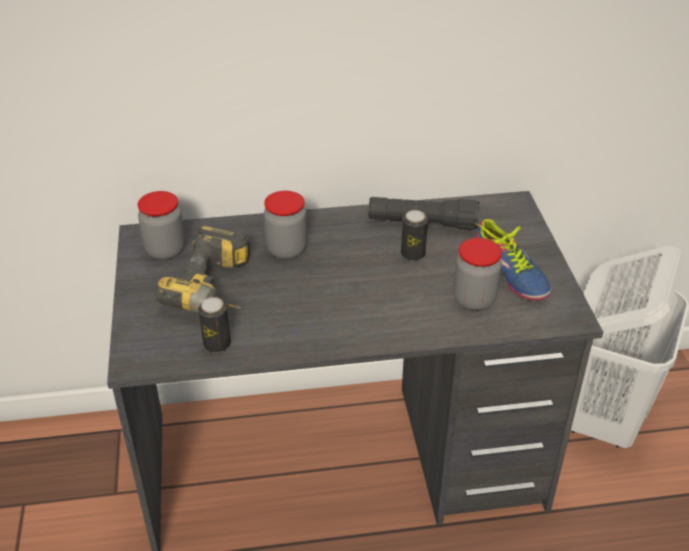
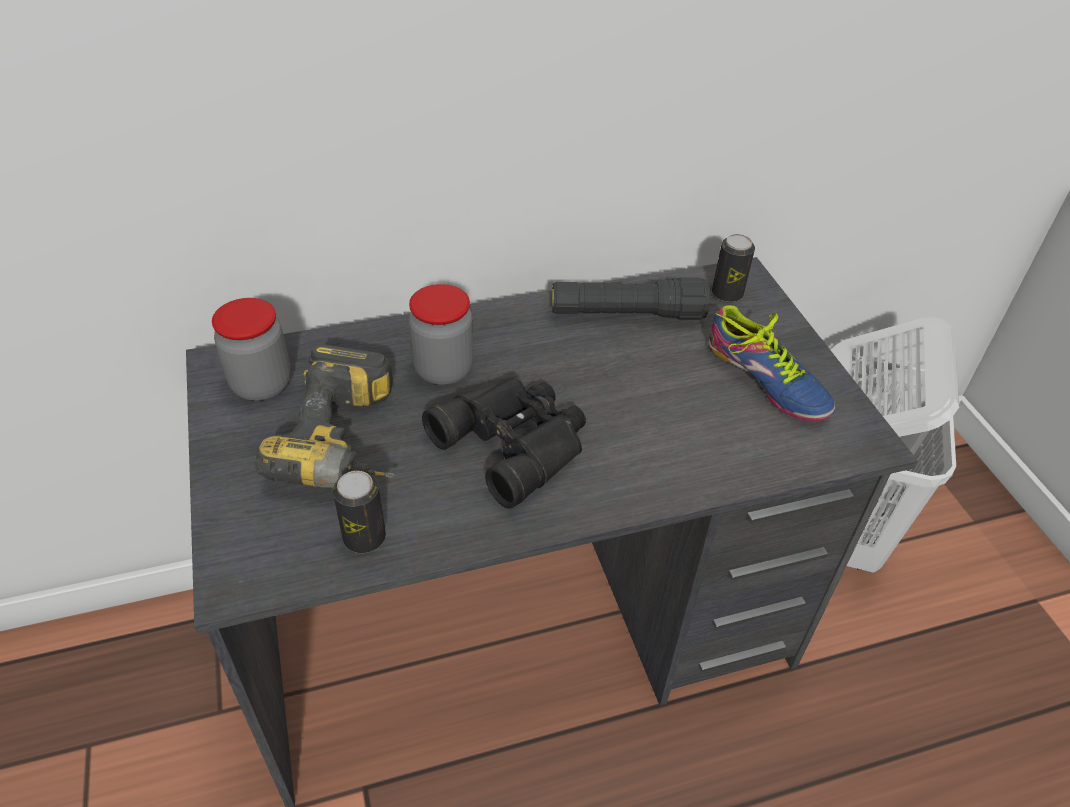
camera: 10 degrees left, 5 degrees up
(326, 297) = (515, 442): none -> black binoculars
(413, 254) = (625, 363): can -> can (727, 294)
(474, 299) = (728, 426): jar -> none

